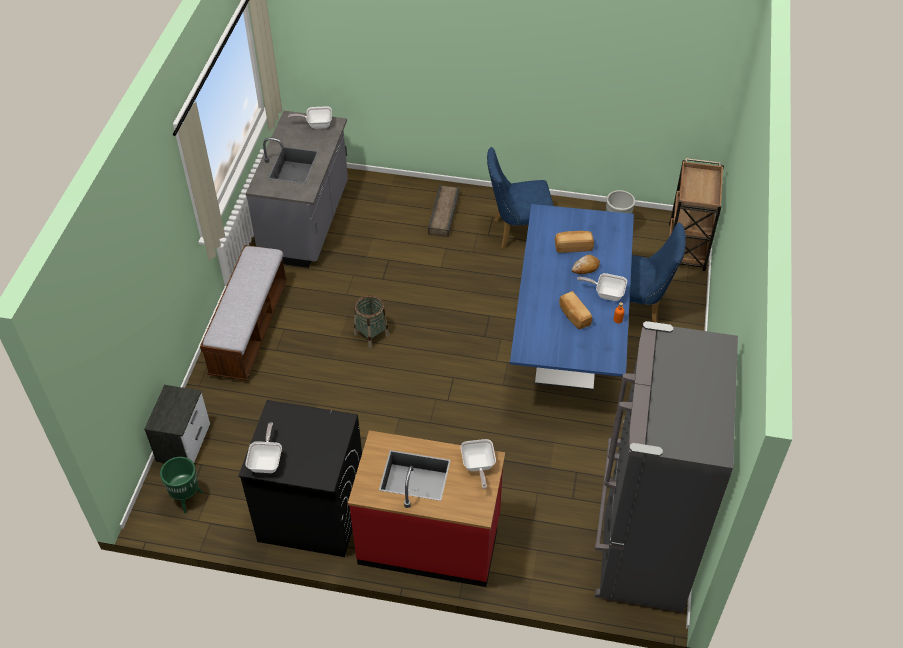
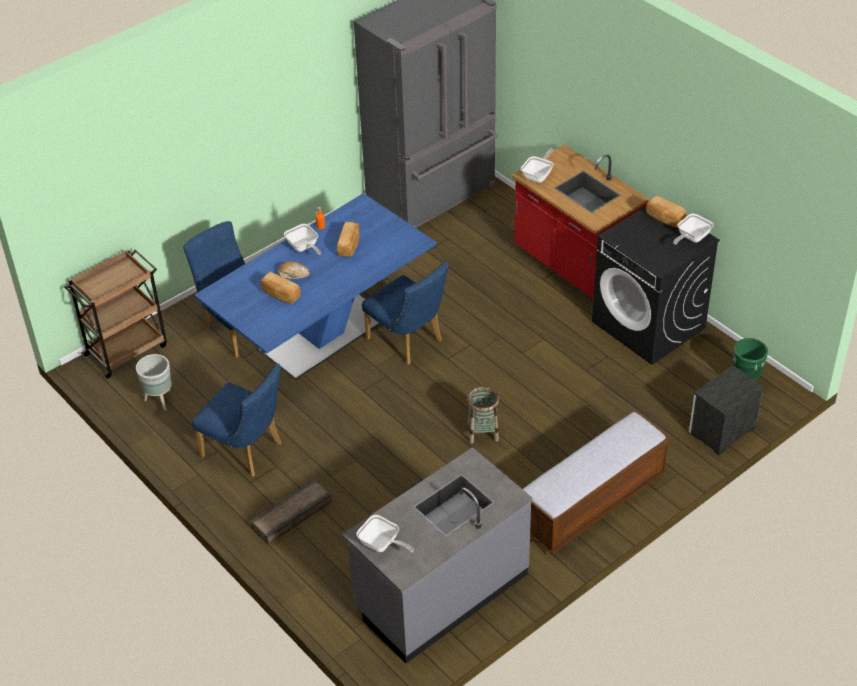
camera: 140 degrees left, 5 degrees down
(308, 470) = (665, 219): none -> bread
(497, 373) = (408, 342): none -> blue chair

